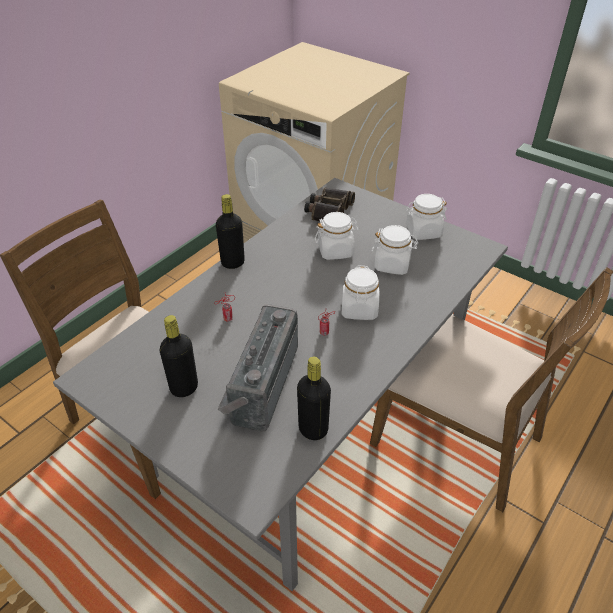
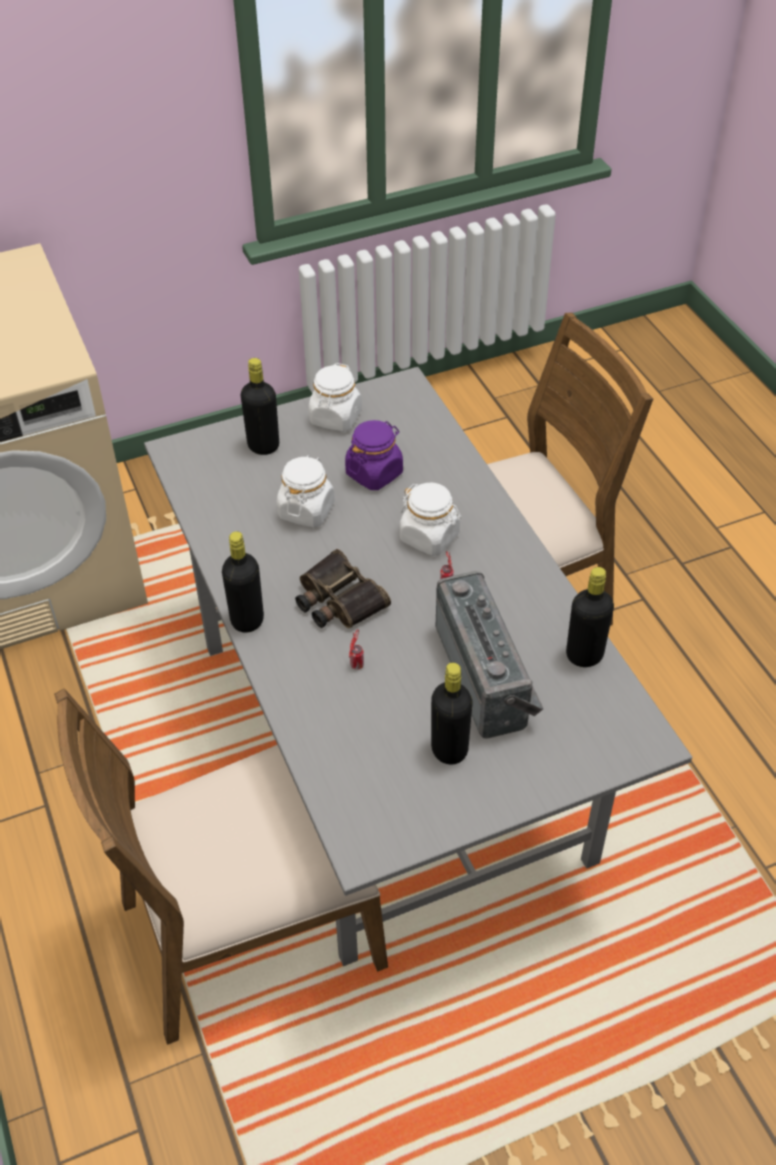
camera: 60 degrees left, 5 degrees up
(259, 383) = (488, 675): radio -> radio turned 150 degrees counterclockwise
(328, 211) = (217, 481): binoculars -> binoculars (337, 600)
(371, 215) = (263, 446): none -> black bottle
(392, 265) = (374, 473): white jar -> purple jar

